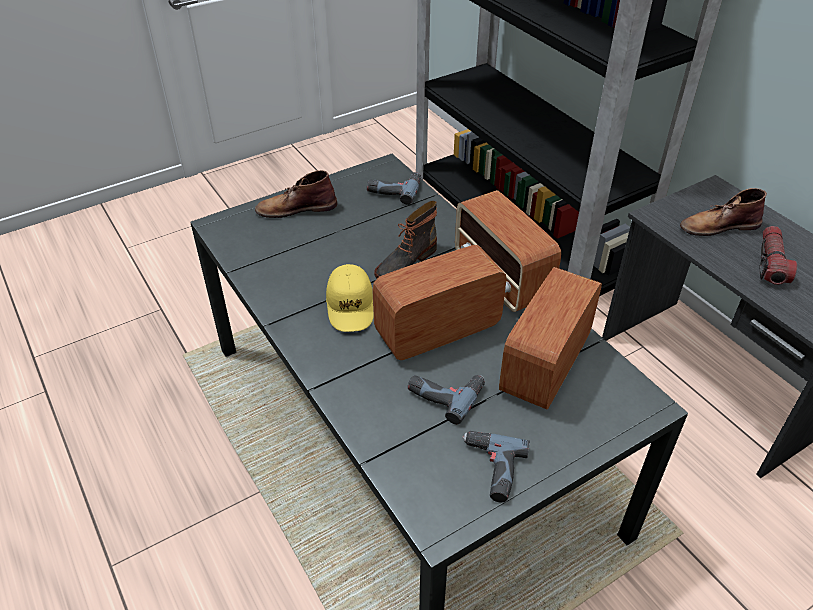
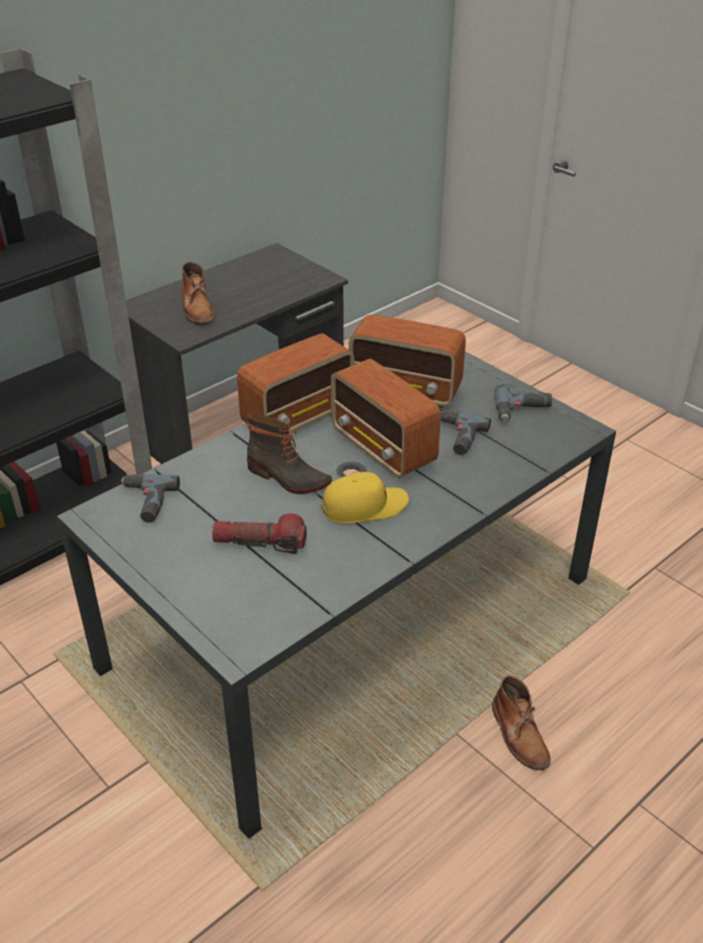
camera: 100 degrees left, 5 degrees down
(296, 208) = (191, 581): brown boot -> brown boot (519, 735)
(771, 263) = (247, 290): flashlight -> flashlight (260, 543)

